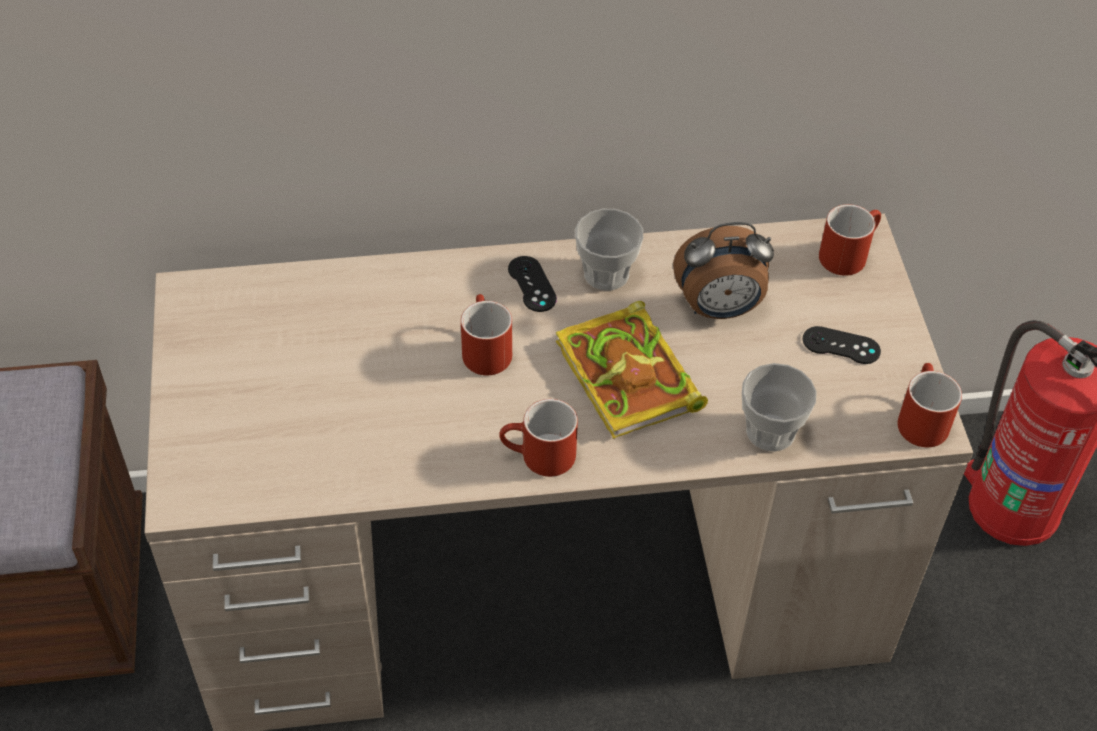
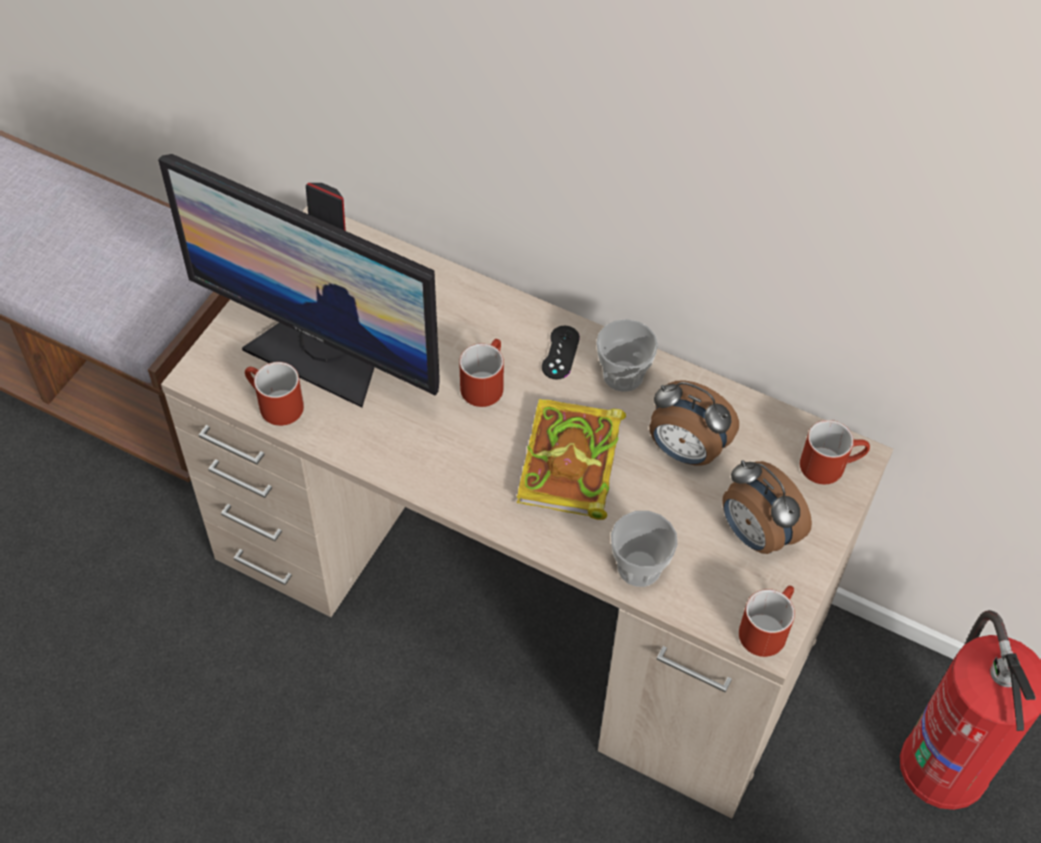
camera: 35 degrees right, 5 degrees up
(296, 408) = (321, 353): none -> monitor
(538, 457) = (454, 485): red mug -> red mug (273, 405)
(841, 345) = (755, 534): black game controller -> alarm clock

